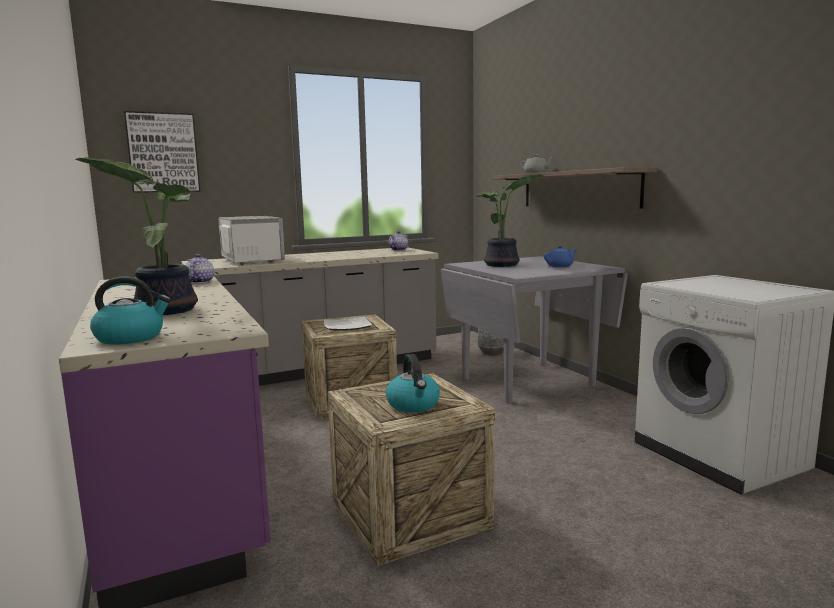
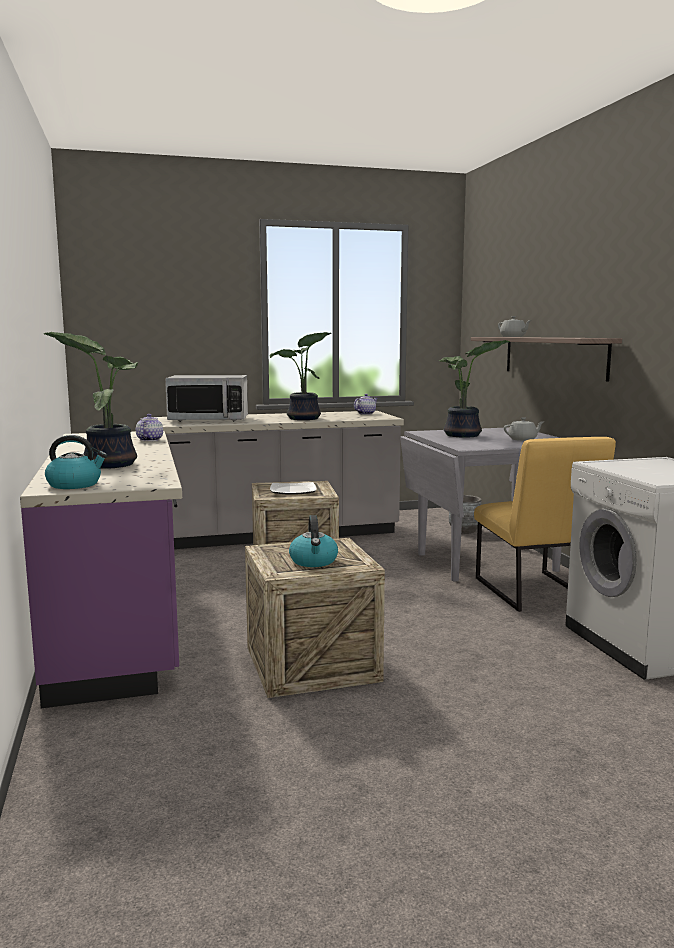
camera: 10 degrees right, 0 degrees up
(163, 153) = (132, 309): picture -> none
(251, 260) = (209, 420): microwave -> microwave turned 105 degrees clockwise
(344, 256) = (303, 419): none -> potted plant
(560, 266) = (523, 439): blue teapot -> grey teapot
(585, 408) = (533, 592): none -> yellow chair

